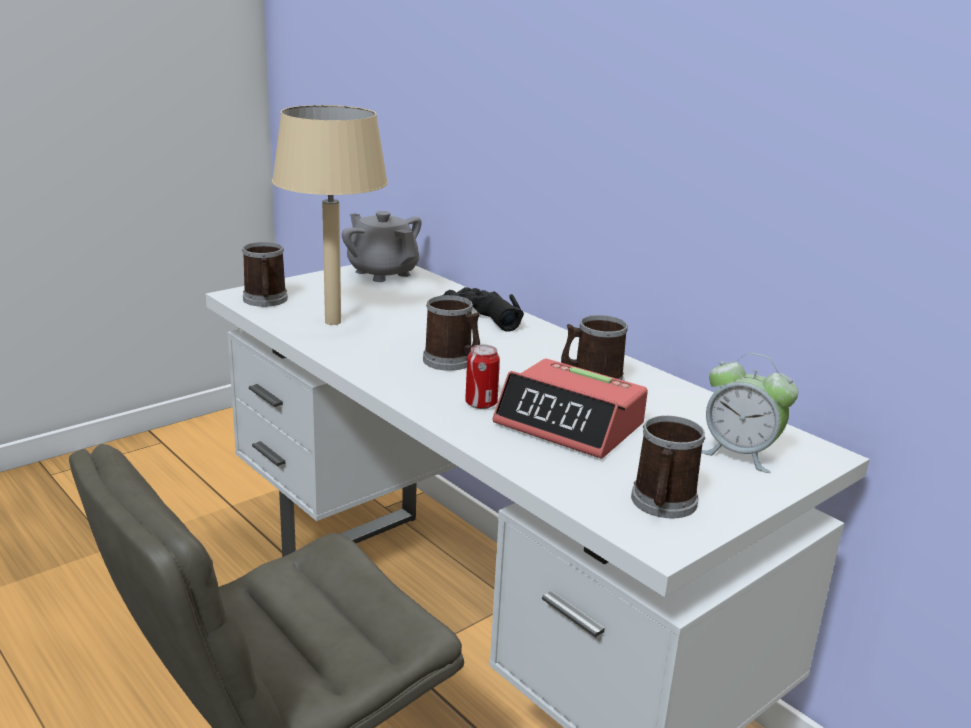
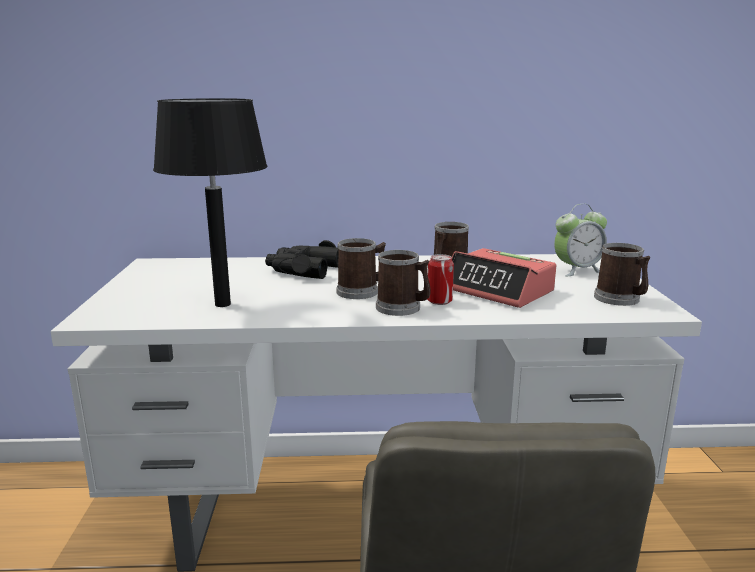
camera: 50 degrees left, 5 degrees down
(265, 301) = (126, 314): mug -> mug (403, 308)
(332, 321) = (222, 304): beige table lamp -> black table lamp
(382, 273) = (162, 268): grey teapot -> none
(570, 424) = (499, 290): alarm clock -> alarm clock turned 60 degrees clockwise

